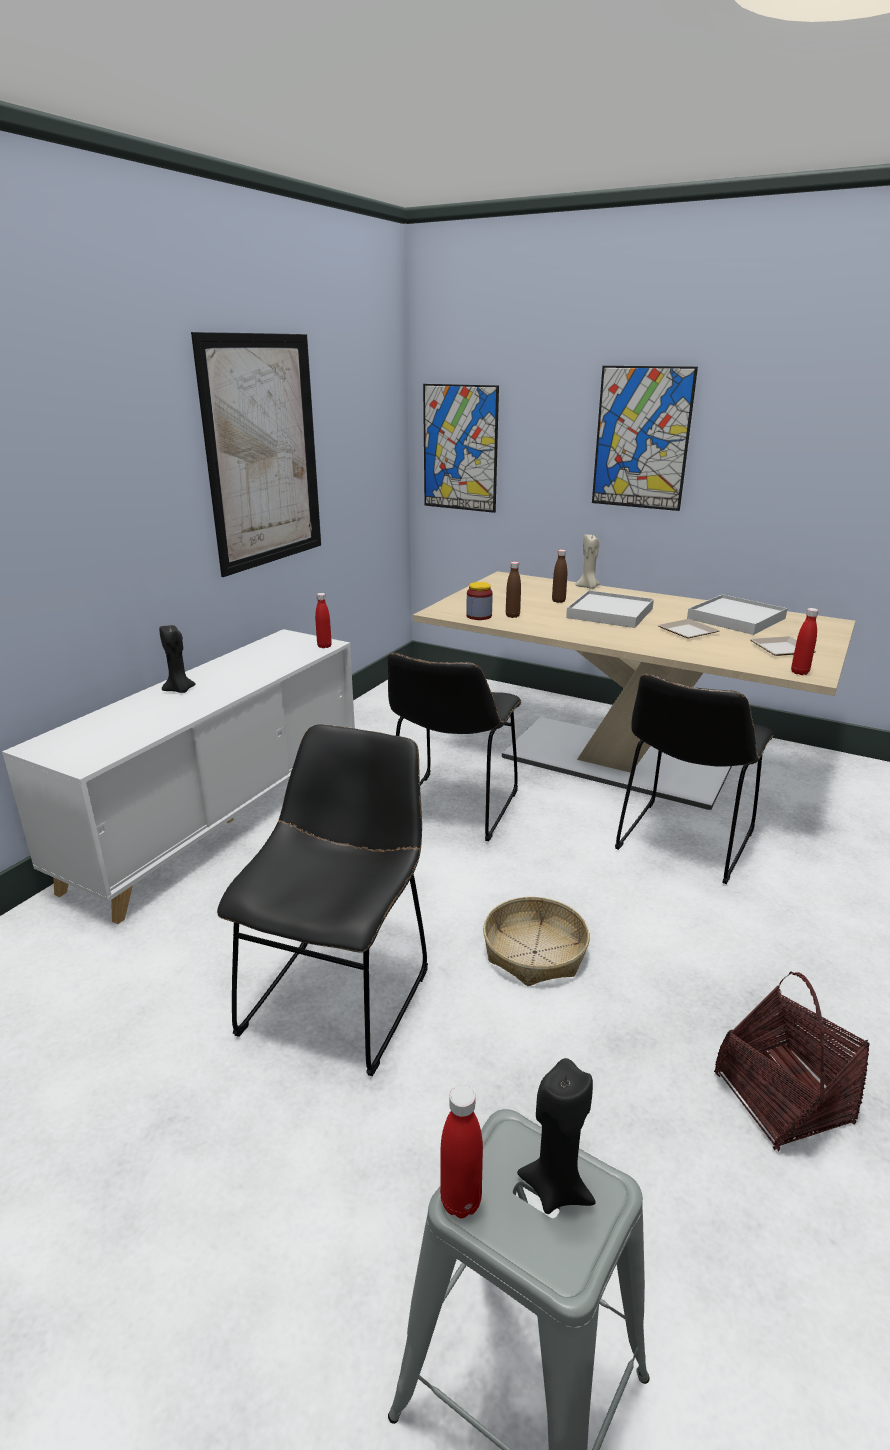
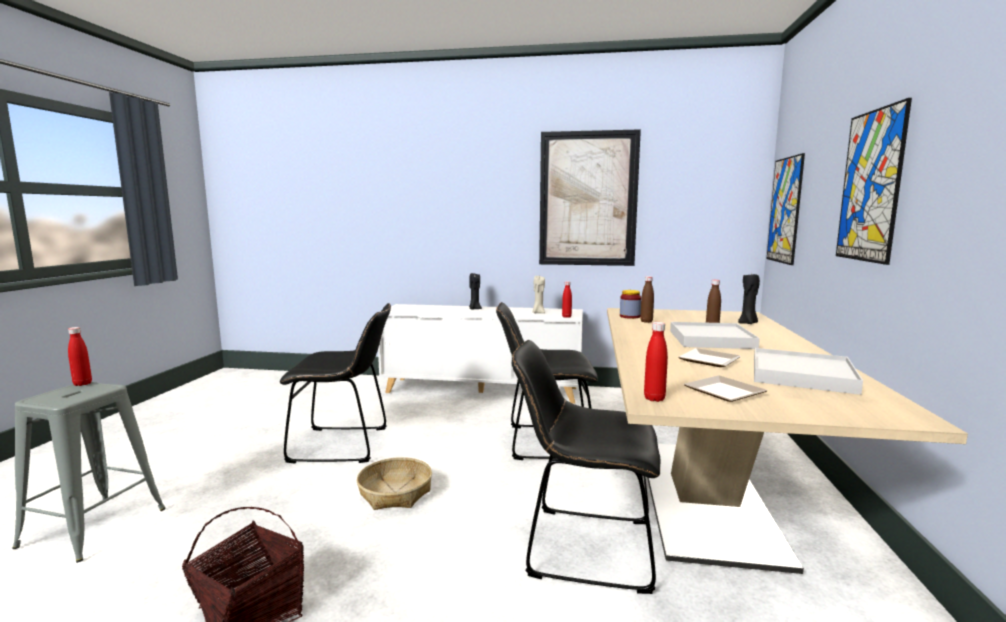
camera: 70 degrees right, 15 degrees down
(556, 1187) = (74, 395): black candle -> black candle (748, 323)
(588, 587) = (777, 331): beige candle -> beige candle (538, 313)

